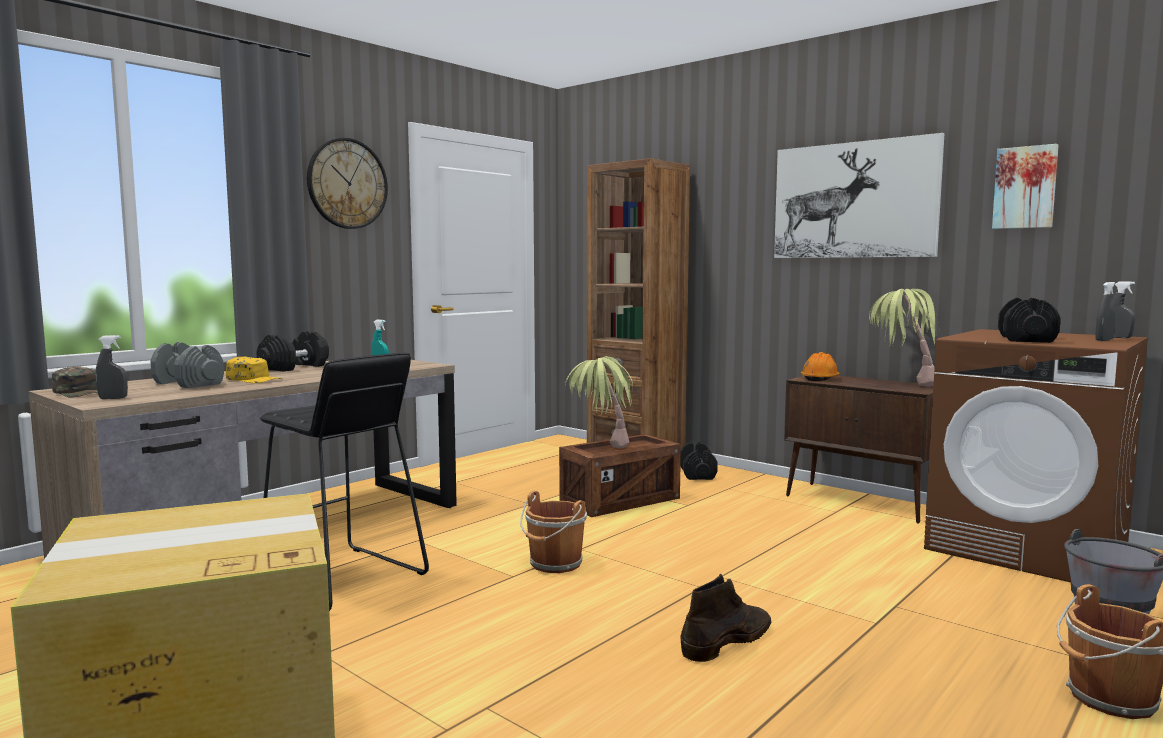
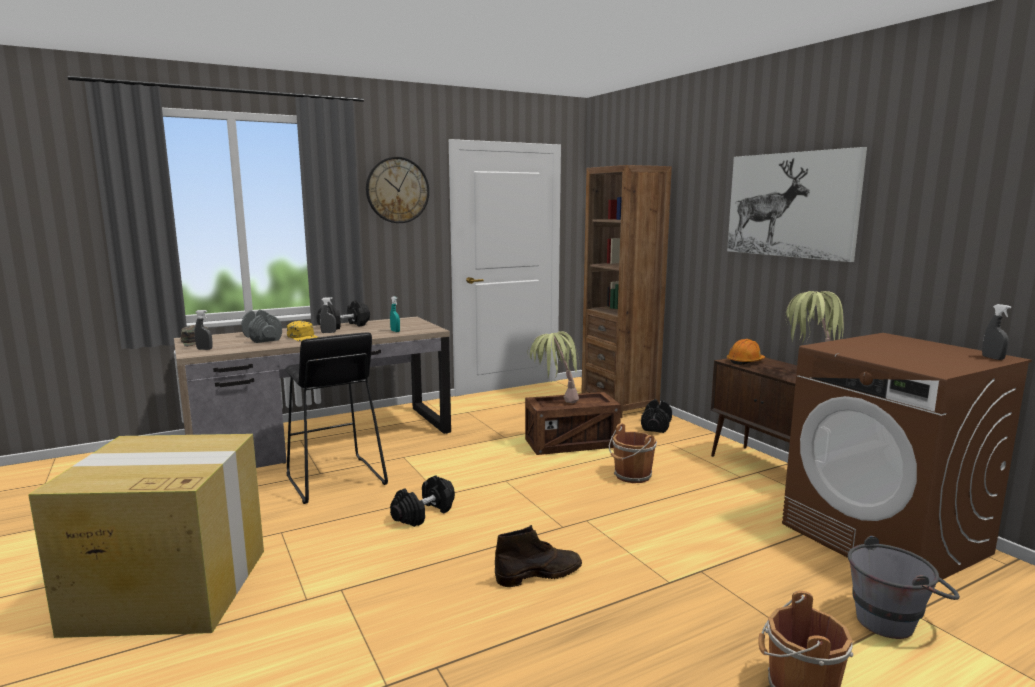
camera: 20 degrees right, 5 degrees up
(554, 564) = (476, 490): brown bucket -> brown bucket (631, 476)
(1025, 187) = (933, 203): picture -> none
(1027, 339) = (883, 354): black dumbbell -> black dumbbell (423, 514)
(1104, 340) = (962, 362): grey spray bottle -> grey spray bottle (328, 332)

